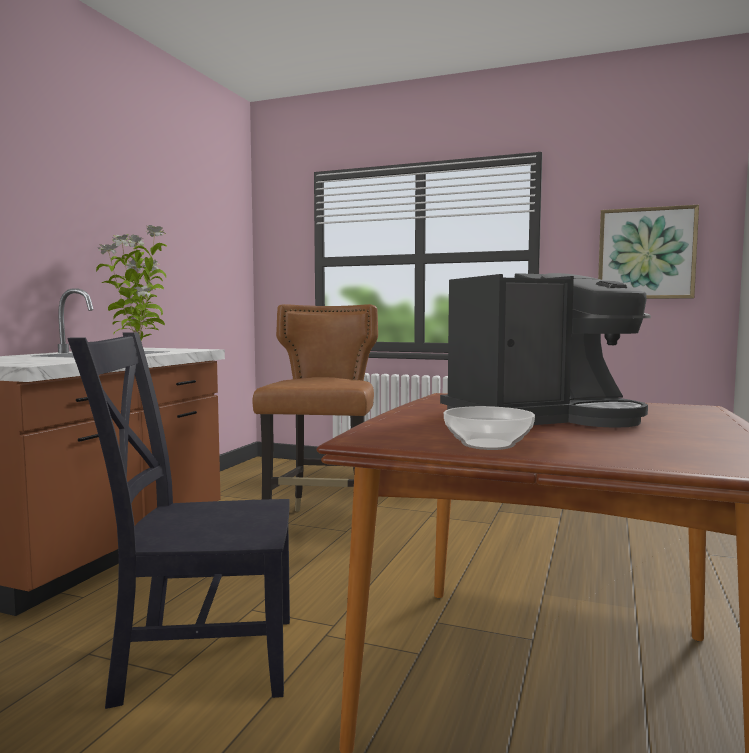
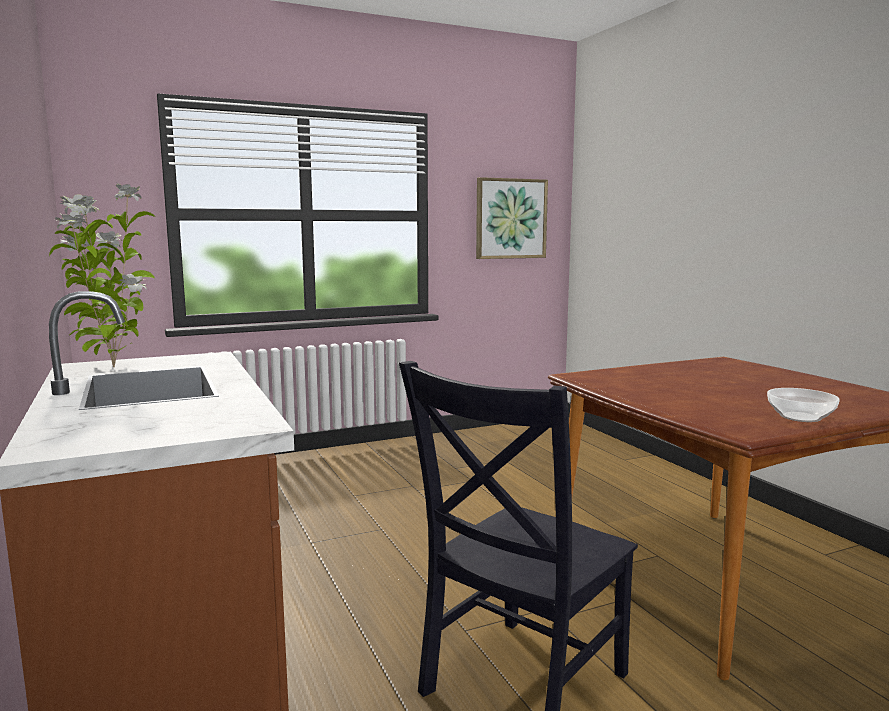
camera: 45 degrees left, 5 degrees up
(322, 527) = (353, 533): brown chair -> none
(542, 417) = (715, 386): coffee machine -> none

